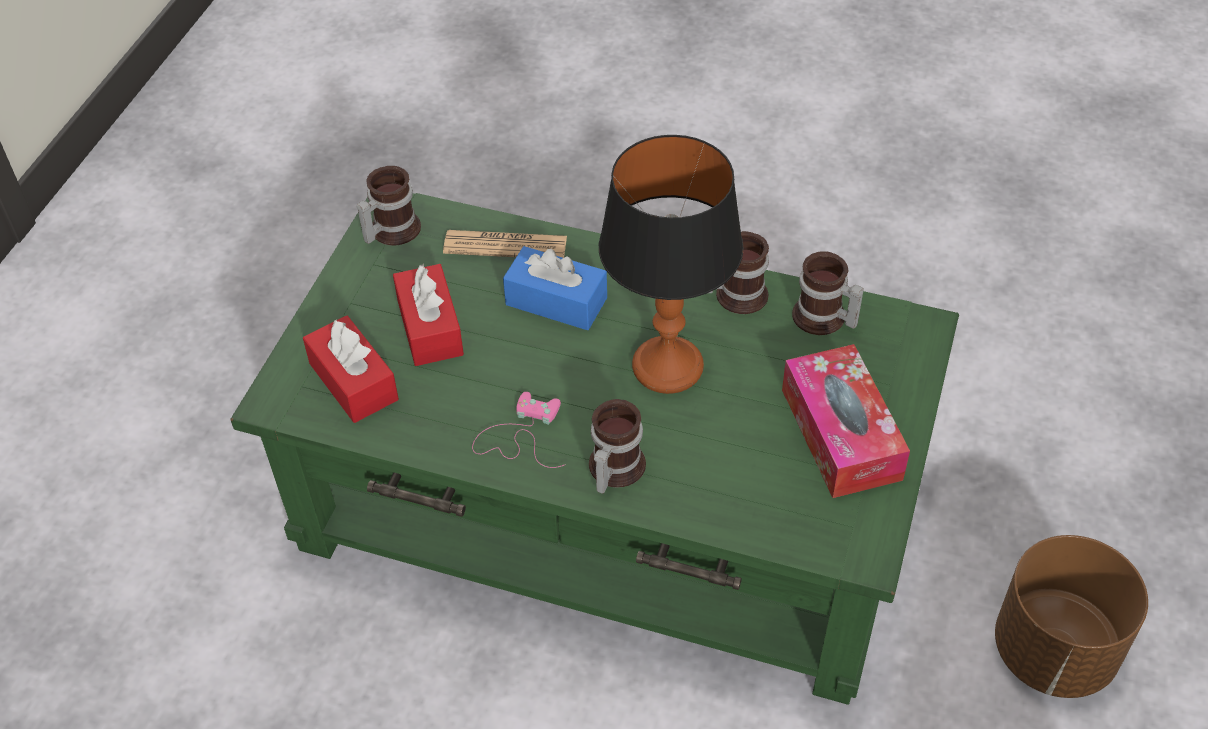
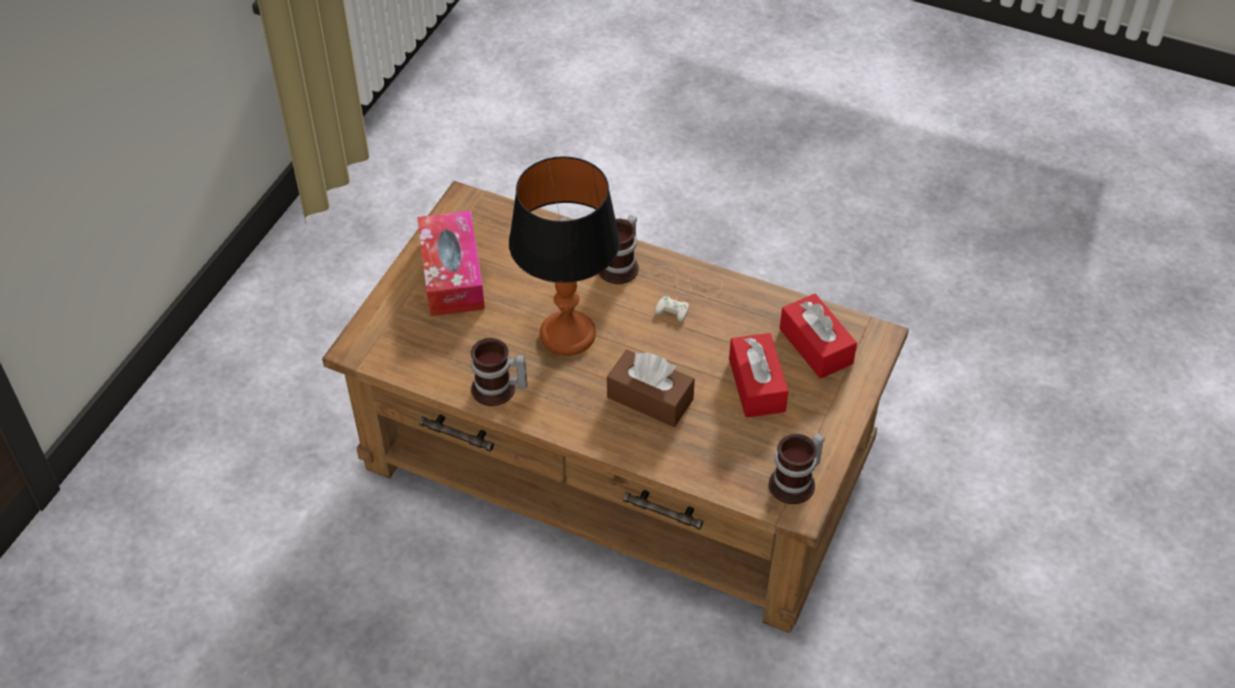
camera: 175 degrees left, 0 degrees up
(505, 245) = (691, 456): newspaper -> none
(520, 435) = (686, 295): pink game controller -> white game controller
(556, 301) = (650, 398): blue tissue box -> brown tissue box
(605, 508) = (619, 461): green coffee table -> brown coffee table
(822, 319) = (434, 361): mug -> none
(1054, 652) = (316, 331): brown planter -> none

